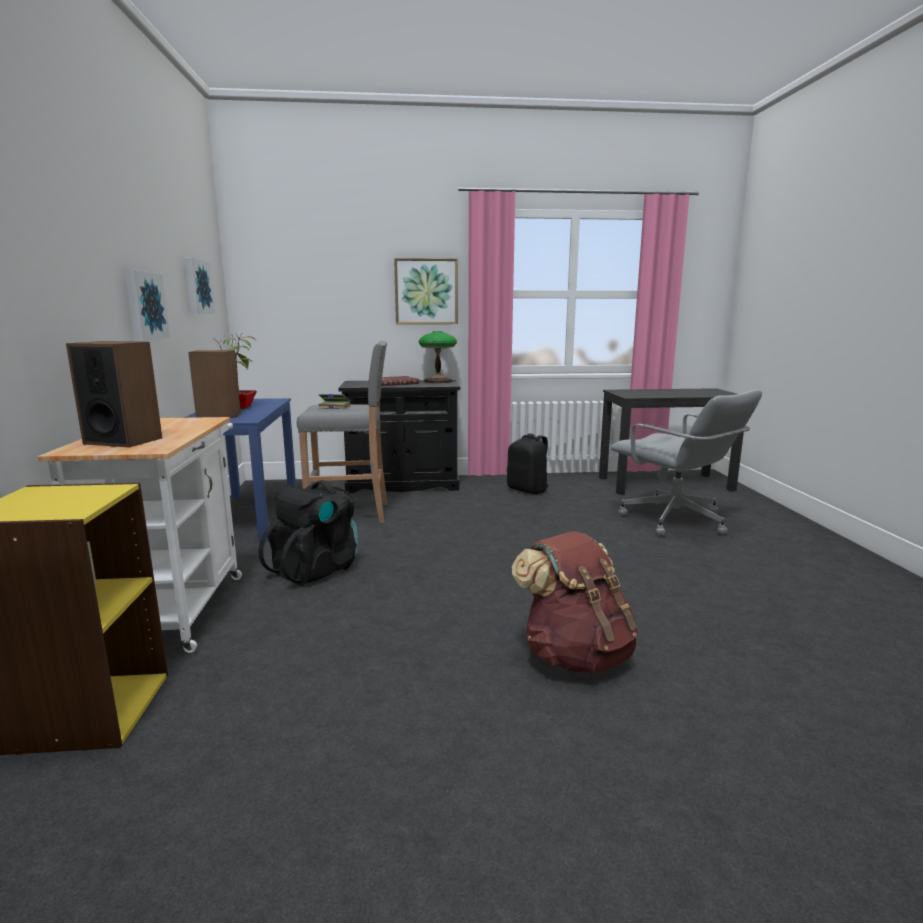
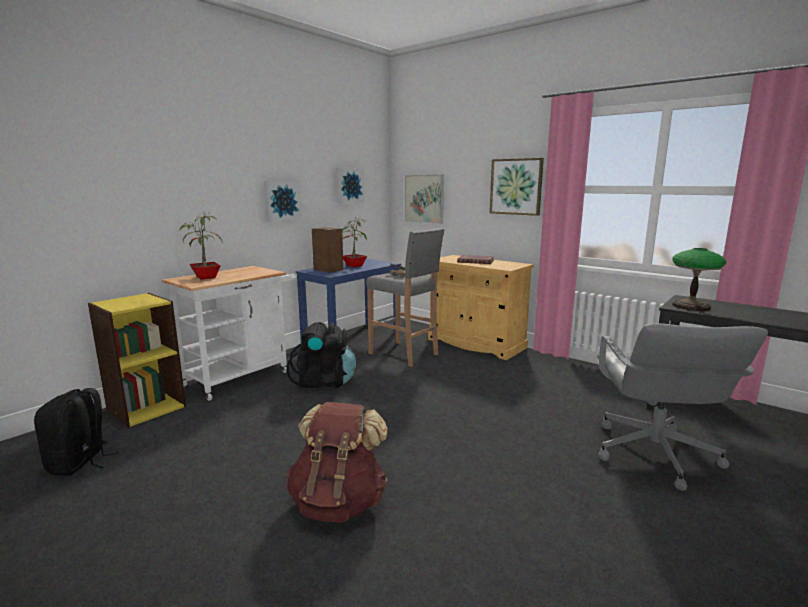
camera: 45 degrees right, 0 degrees up
(123, 441) = (204, 278): speaker -> potted plant
(290, 309) = (424, 199): none -> picture
(402, 484) = (476, 343): black cabinet -> beige cabinet
(438, 381) = (512, 264): table lamp -> table lamp (691, 306)
(528, 490) = (563, 377): black backpack -> black backpack (80, 463)

